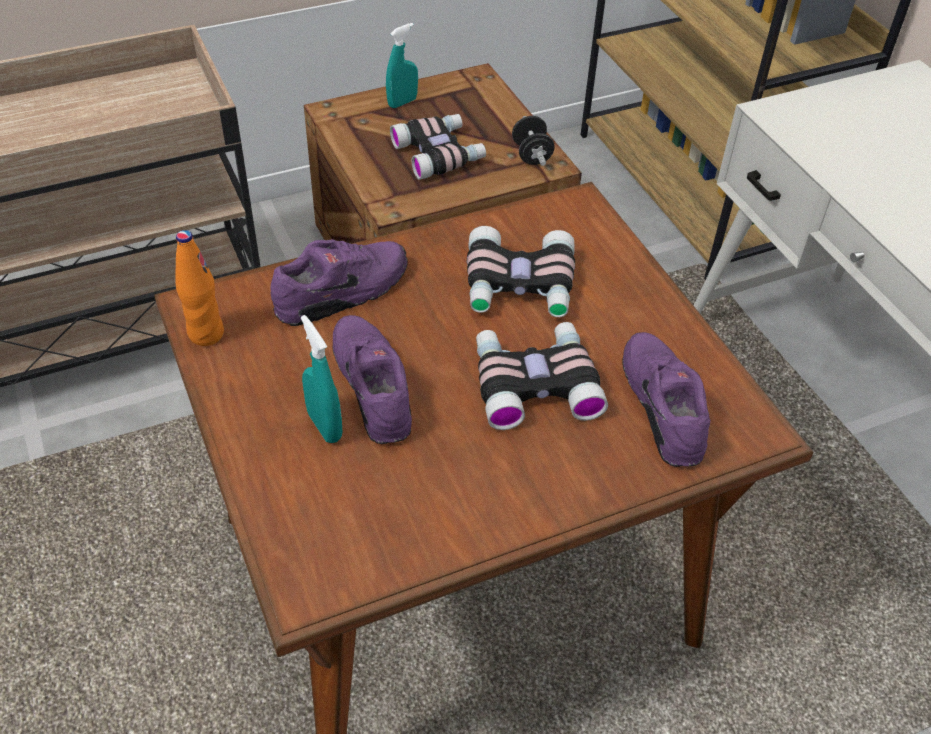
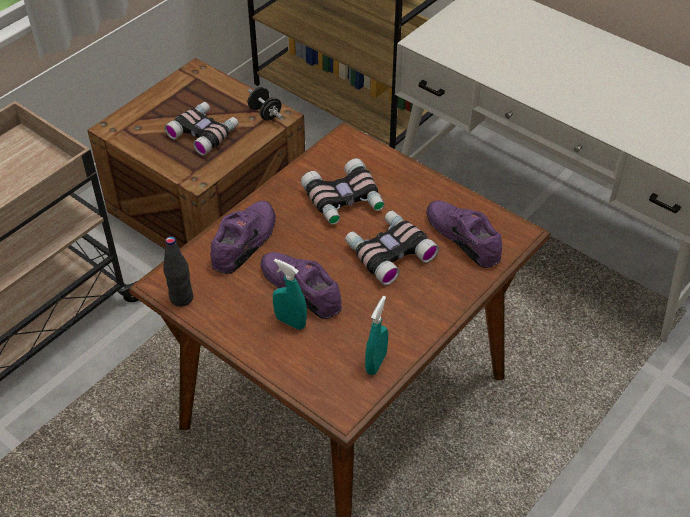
camera: 25 degrees left, 0 degrees up
(206, 334) = (181, 298): orange bottle -> black bottle
(402, 102) = (155, 105): turquoise spray bottle -> turquoise spray bottle (376, 363)

